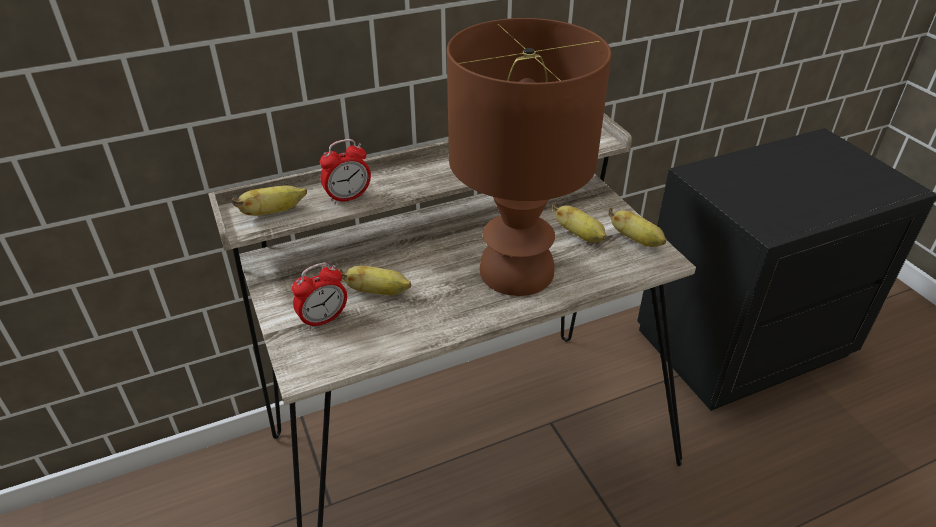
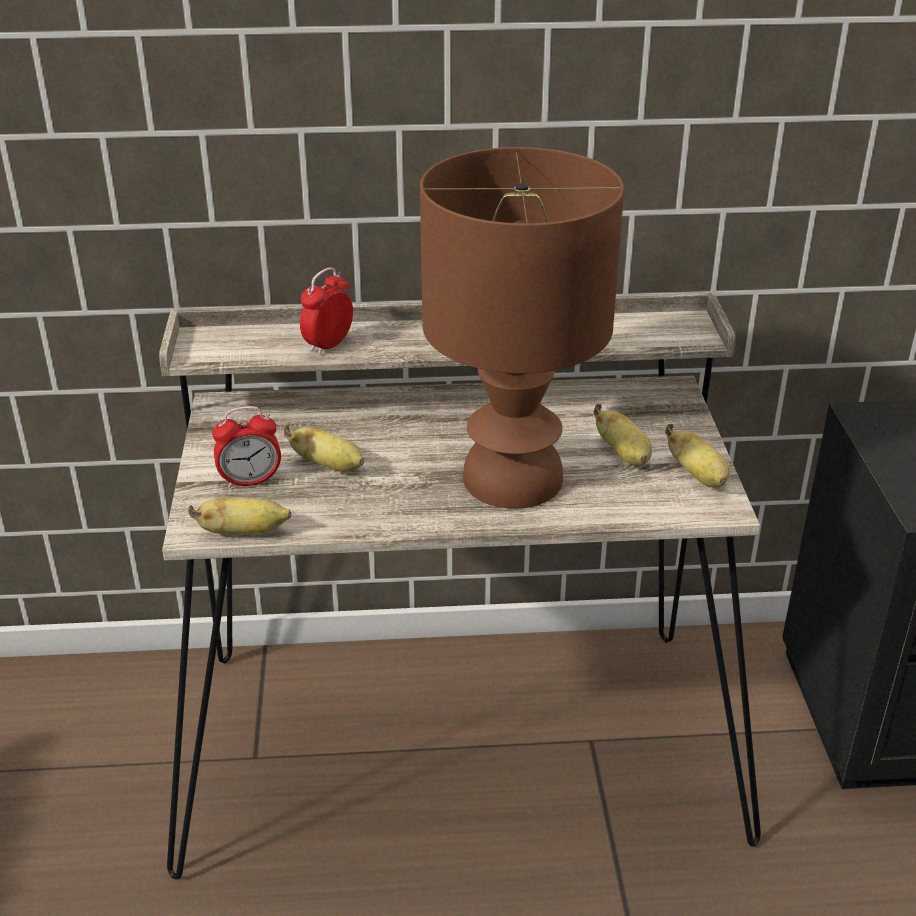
camera: 20 degrees right, 5 degrees down
(273, 212) = (235, 345): banana -> banana (244, 532)
(348, 197) = (328, 345): alarm clock -> alarm clock turned 135 degrees clockwise

